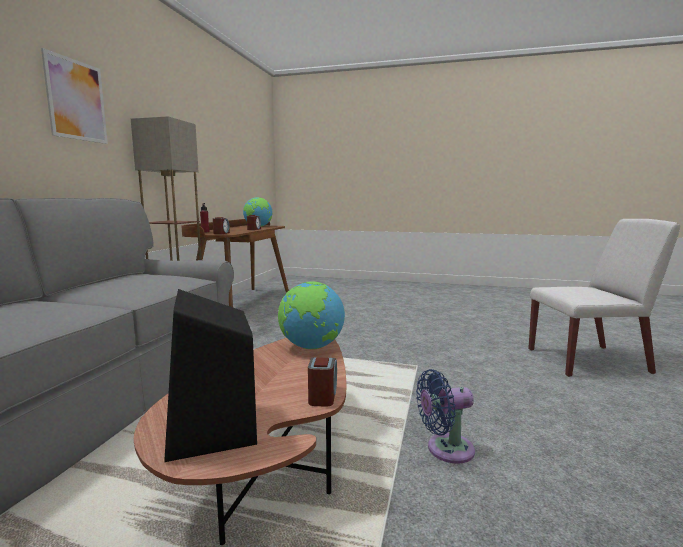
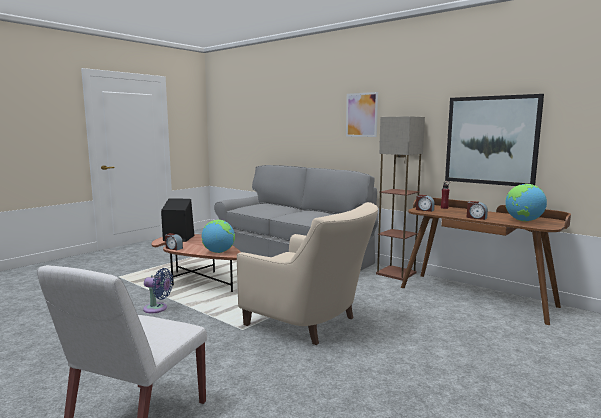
camera: 115 degrees right, 0 degrees up
(207, 161) = (491, 140): none -> picture
(361, 343) = (310, 323): none -> beige armchair
(445, 449) = (157, 309): blue fan -> blue fan turned 90 degrees clockwise

